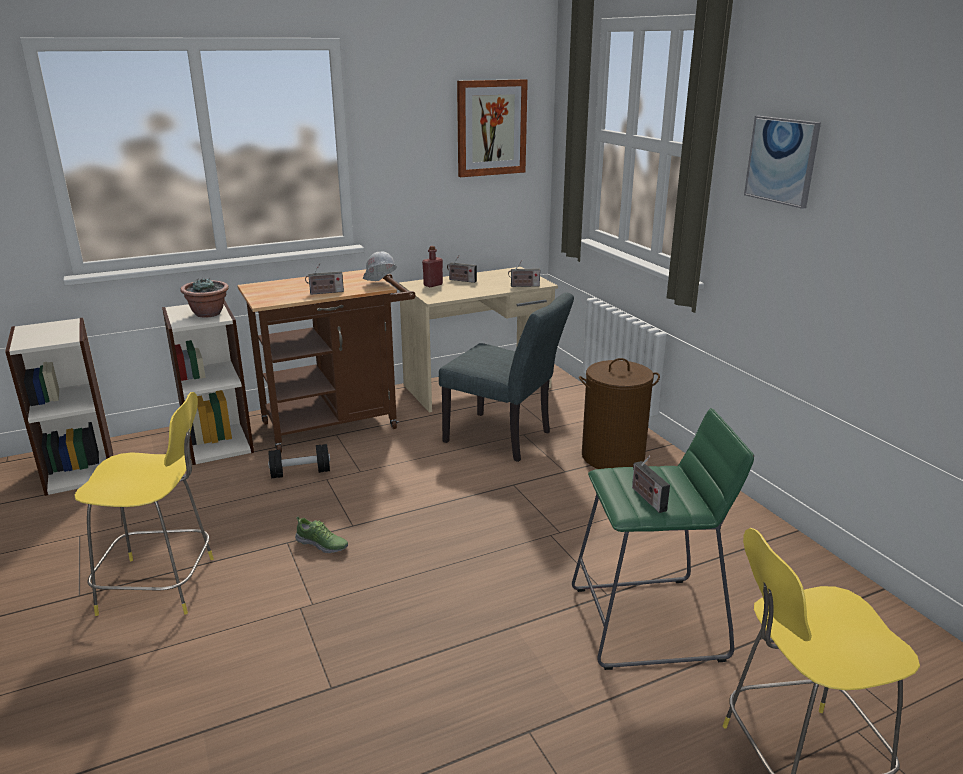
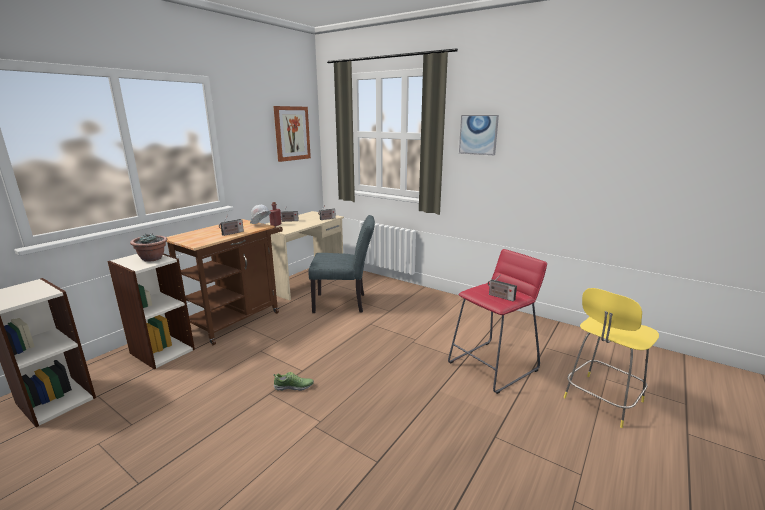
camera: 30 degrees left, 5 degrees down
(162, 585) = (203, 450): yellow stool -> none
(300, 473) = (240, 352): black dumbbell -> none
(613, 456) = (405, 298): brown laundry basket -> none
(647, 622) = (492, 366): green stool -> red stool

